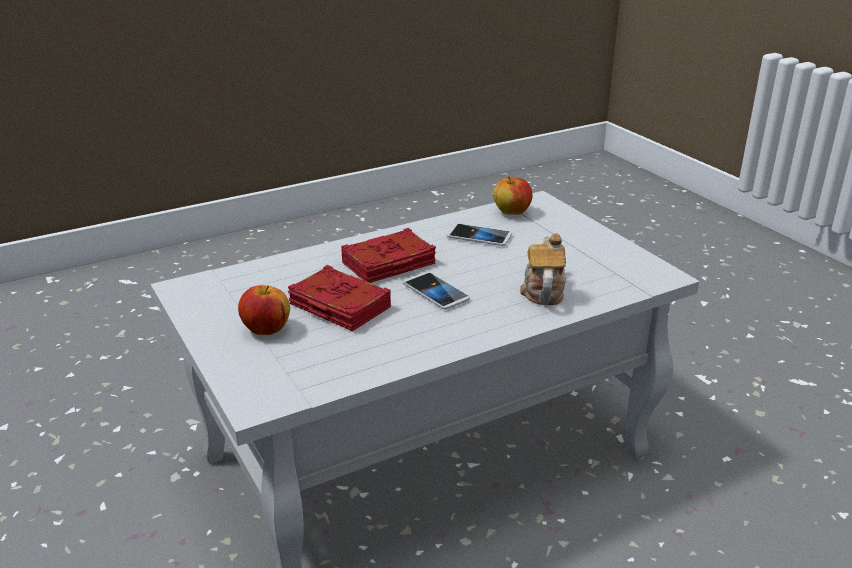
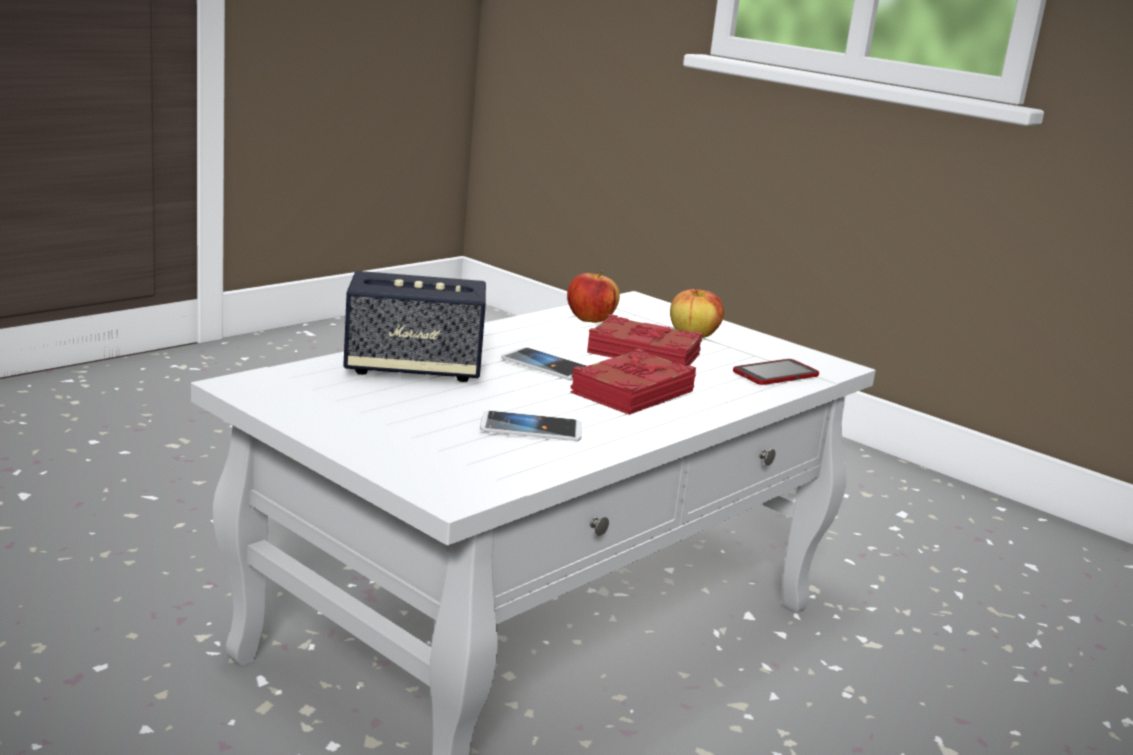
camera: 160 degrees right, 10 degrees down
(251, 278) = (775, 374): none -> phone
(511, 212) = (495, 468): apple -> apple (590, 319)
(543, 291) = (413, 369): teapot -> speaker

